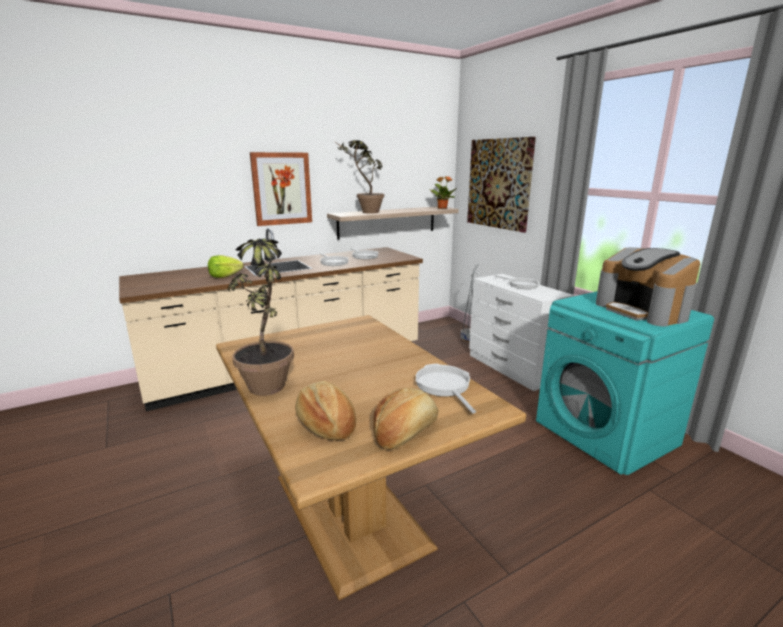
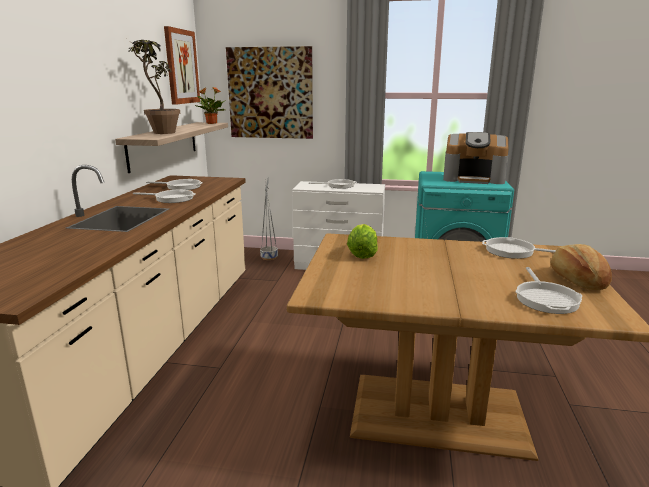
camera: 50 degrees left, 0 degrees up
(224, 276) = (87, 243): lettuce -> lettuce (362, 254)
(269, 380) = (433, 300): potted plant -> none
(282, 189) = (68, 106): picture -> picture (181, 67)
(326, 424) = (545, 299): bread -> frying pan

